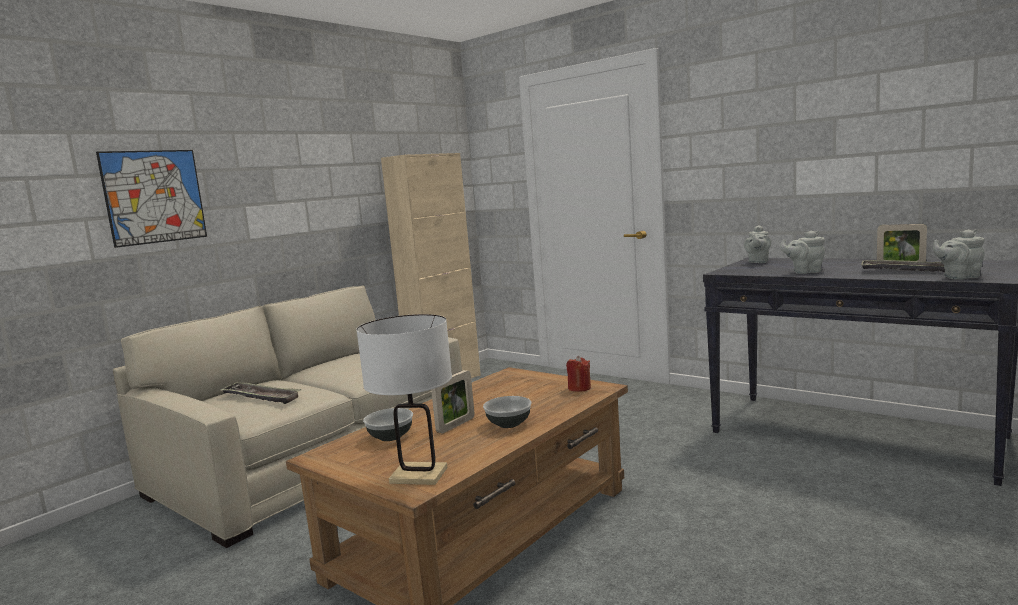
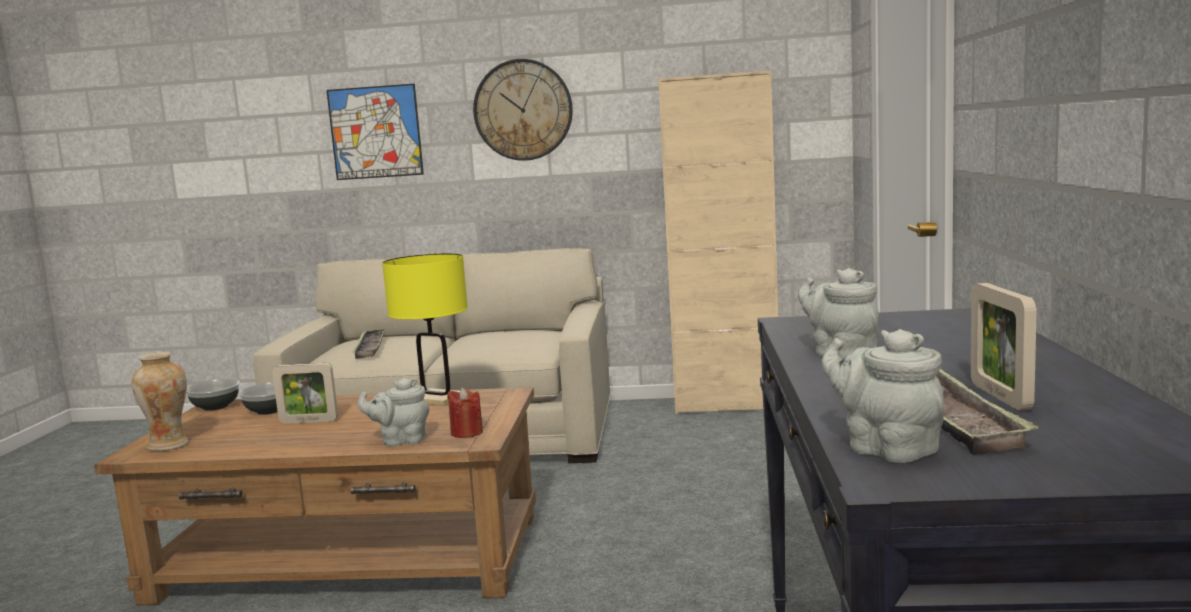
camera: 55 degrees right, 0 degrees up
(287, 177) = (523, 110): none -> wall clock
(418, 475) = (169, 445): white table lamp -> vase
(482, 389) = (436, 399): none -> yellow table lamp
(508, 424) = (320, 437): bowl -> bowl (215, 407)
(758, 262) = (932, 319): grey teapot -> grey teapot (401, 440)

